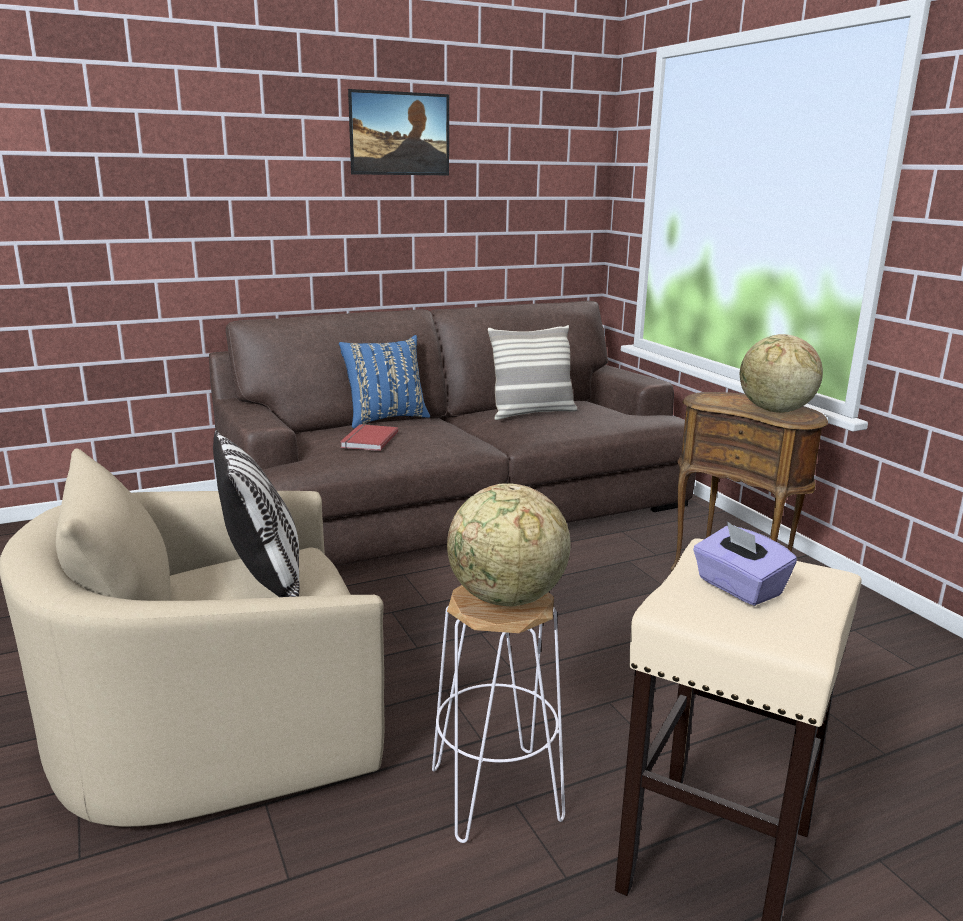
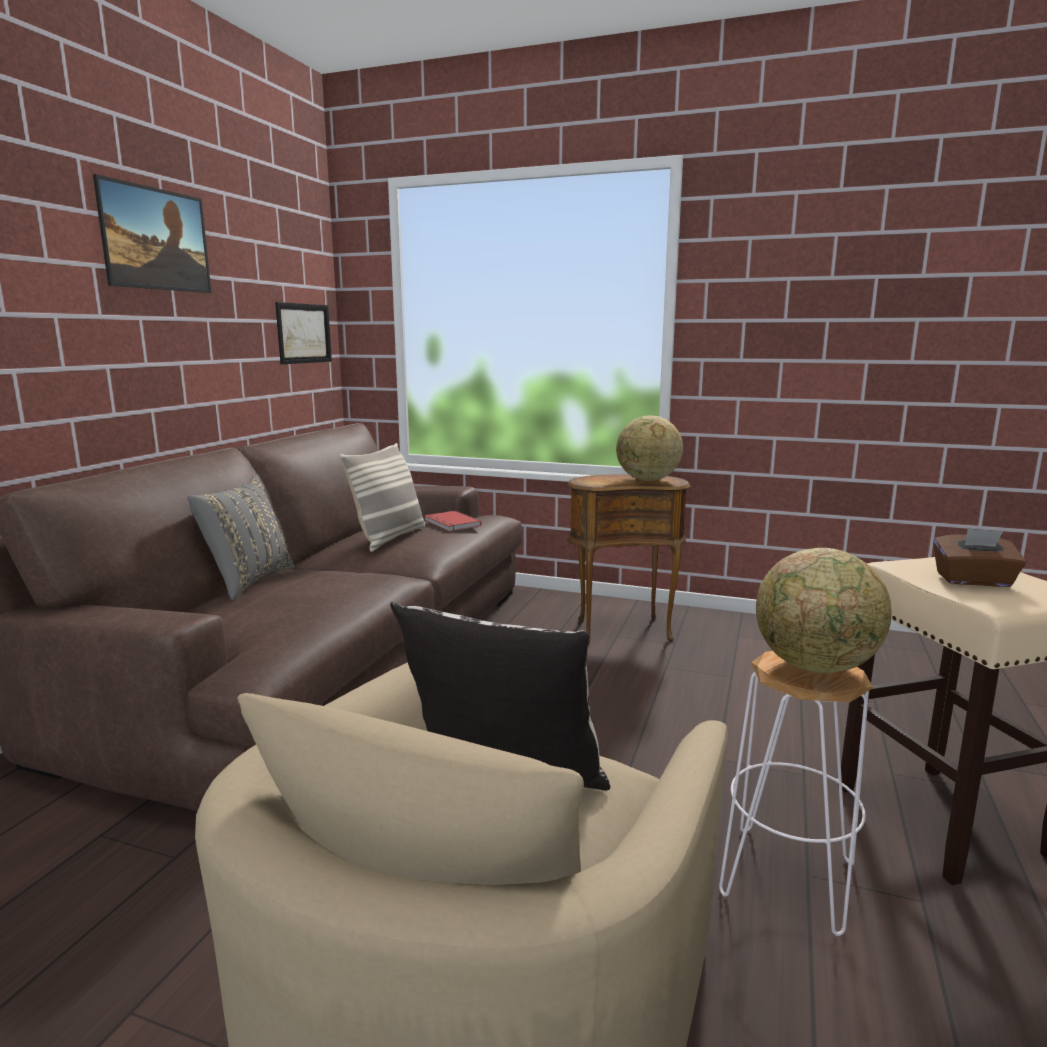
camera: 45 degrees left, 5 degrees down
(367, 440) = (291, 604): red book -> red book (450, 523)
(385, 418) = (247, 581): blue pillow -> grey pillow
(558, 209) = (304, 333): none -> picture
(738, 587) = (973, 581): purple tissue box -> brown tissue box

